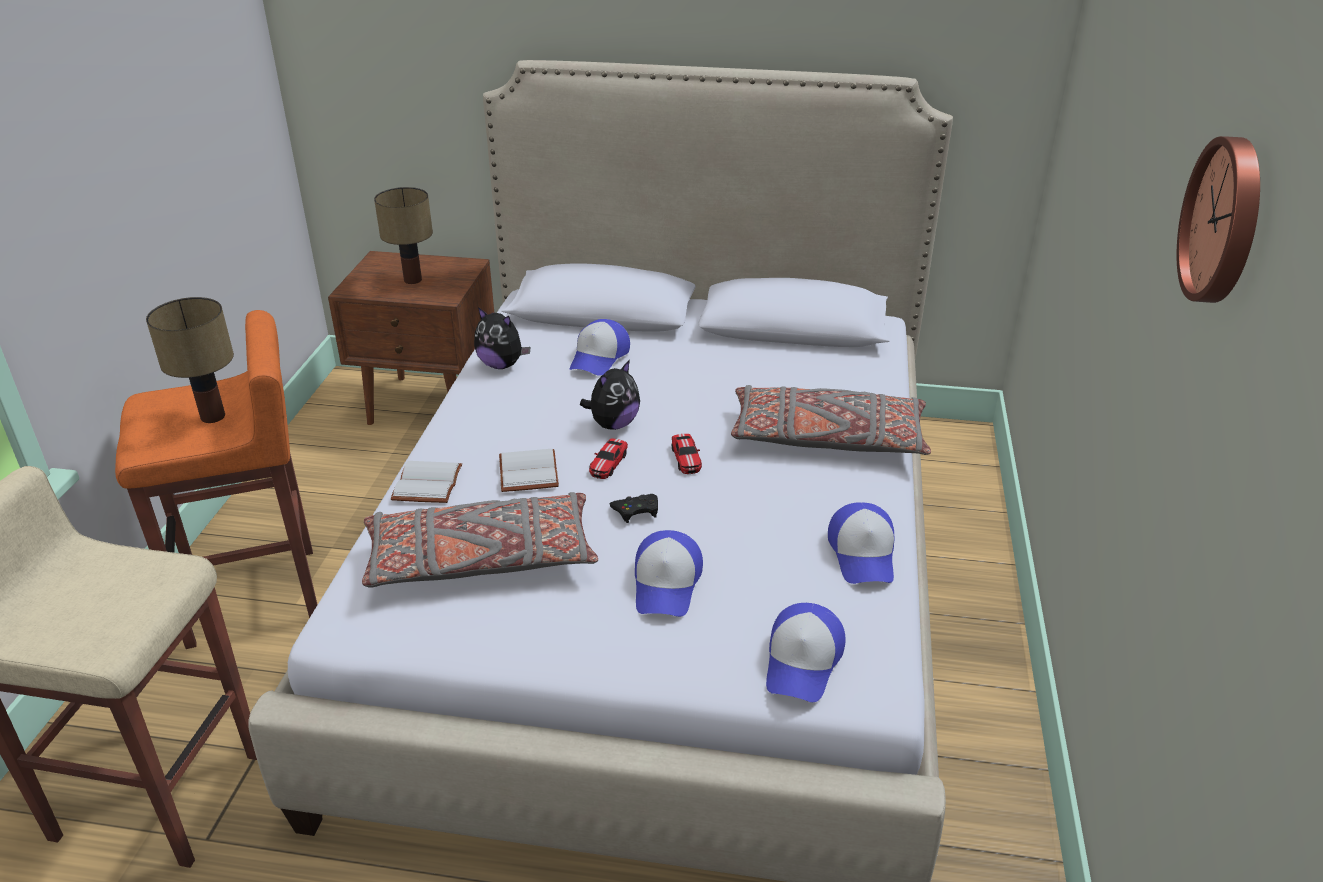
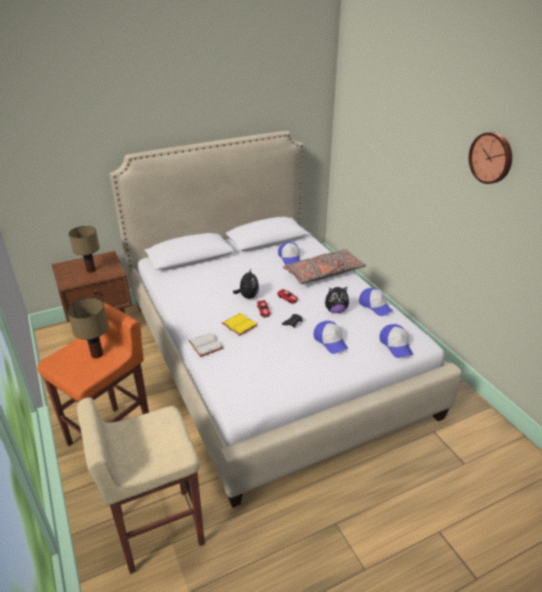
camera: 35 degrees left, 0 degrees up
(480, 560) = (261, 362): grey pillow -> none
(502, 365) = (176, 291): plush toy -> plush toy (335, 310)
(526, 471) = (238, 325): white book -> yellow book
(599, 357) = (211, 274): cap -> cap (290, 258)

